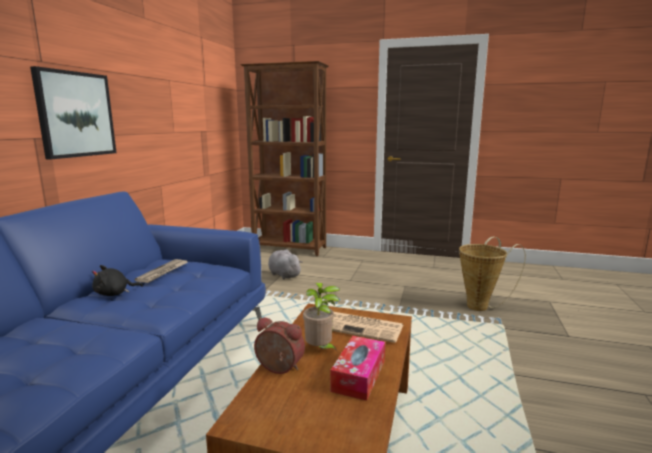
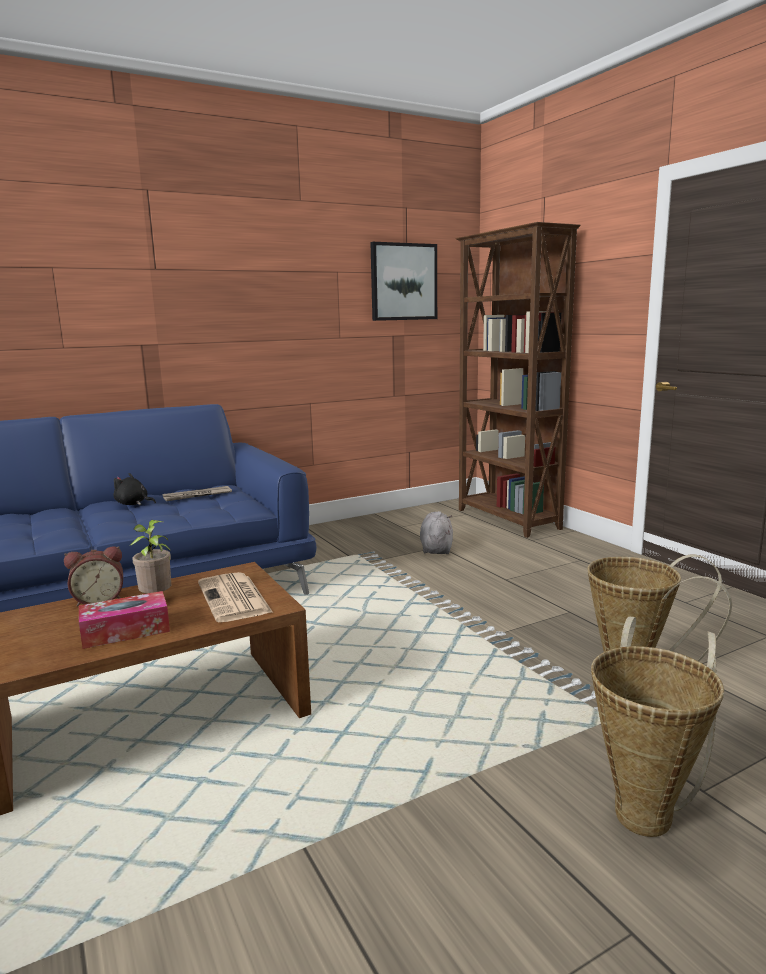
camera: 45 degrees right, 0 degrees up
(75, 114) = (189, 320): picture -> picture (403, 282)
(278, 369) = (99, 600): alarm clock -> alarm clock turned 90 degrees clockwise
(571, 351) = (646, 809): none -> basket

